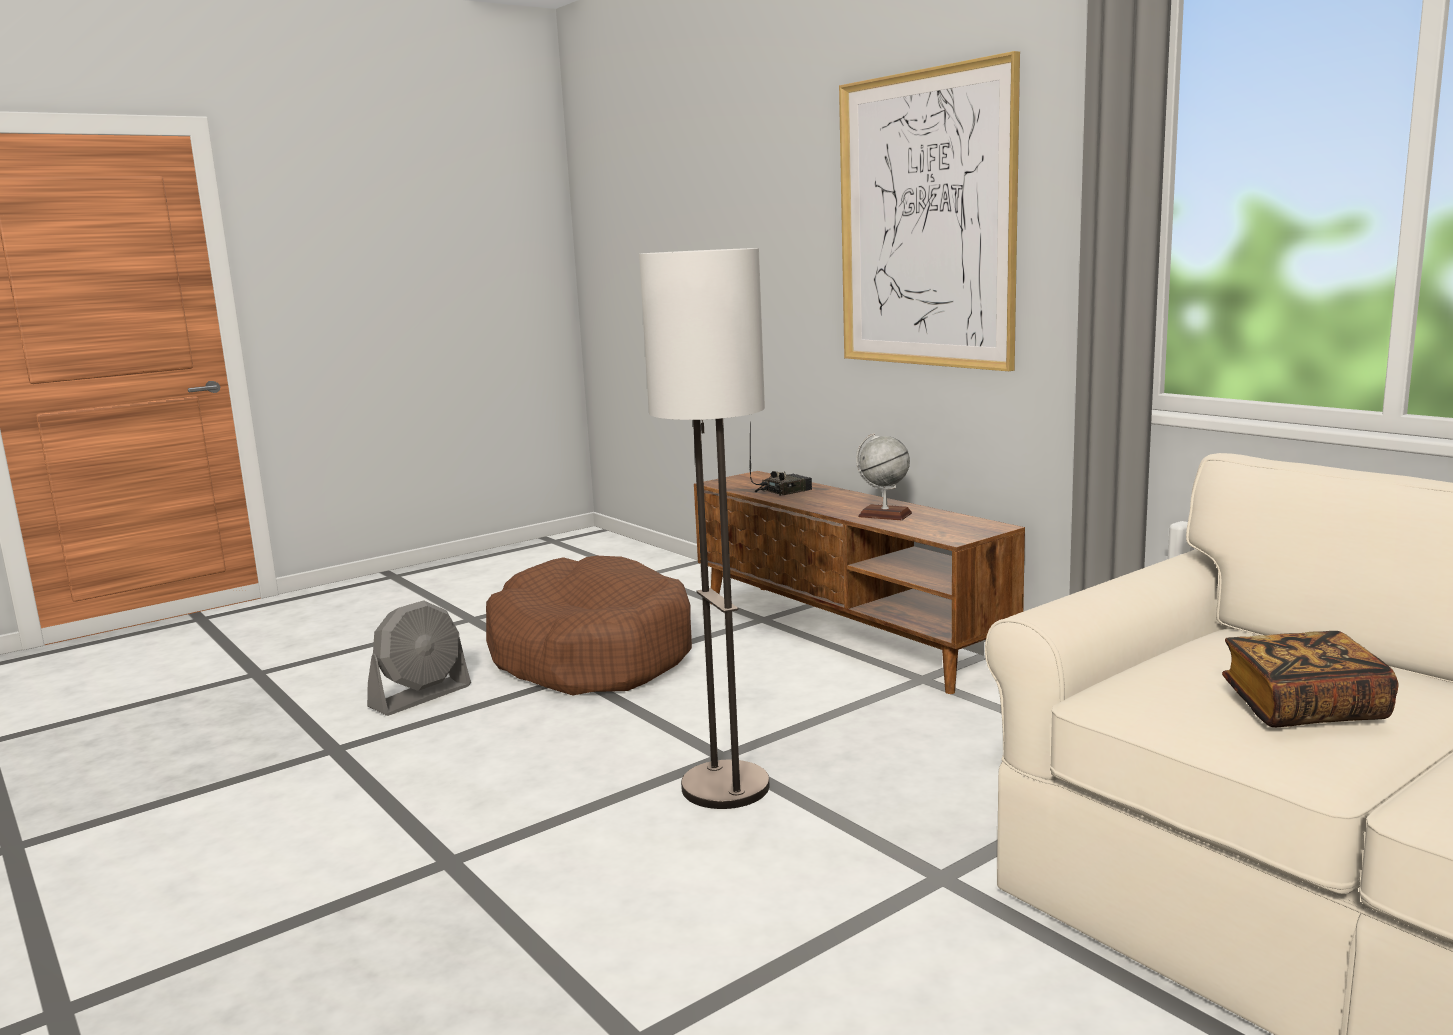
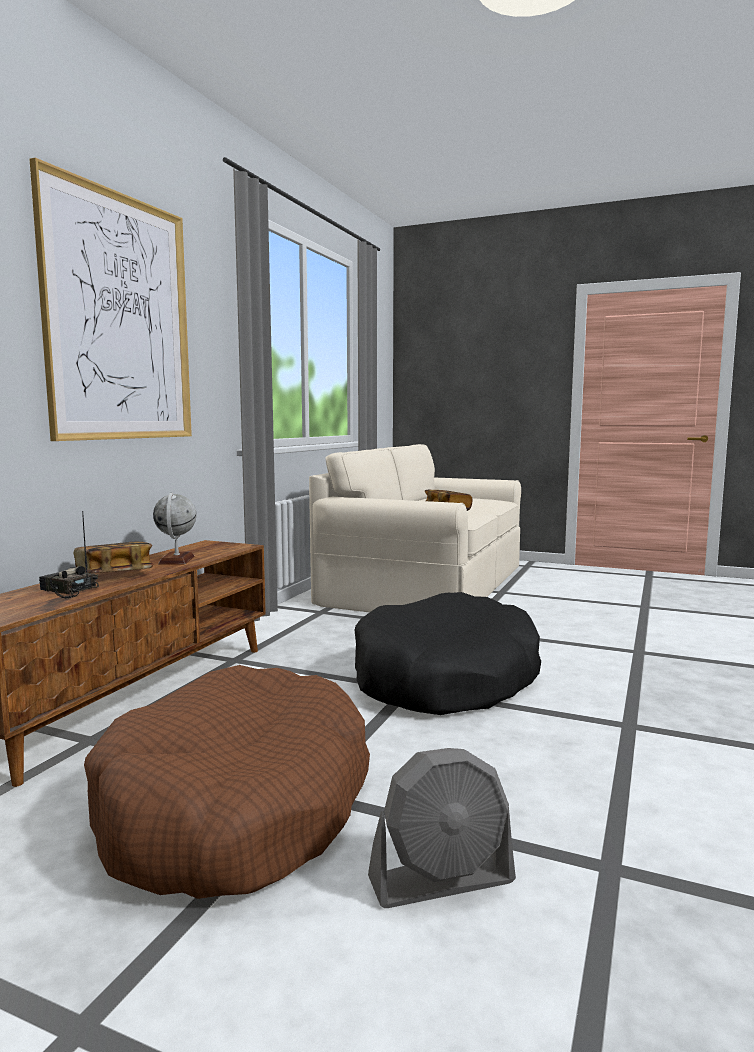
camera: 120 degrees left, 5 degrees down
(421, 696) = (442, 880): grey fan -> grey fan turned 150 degrees clockwise
(726, 787) = (445, 679): floor lamp -> black dog bed
(833, 499) = (114, 574): none -> book

